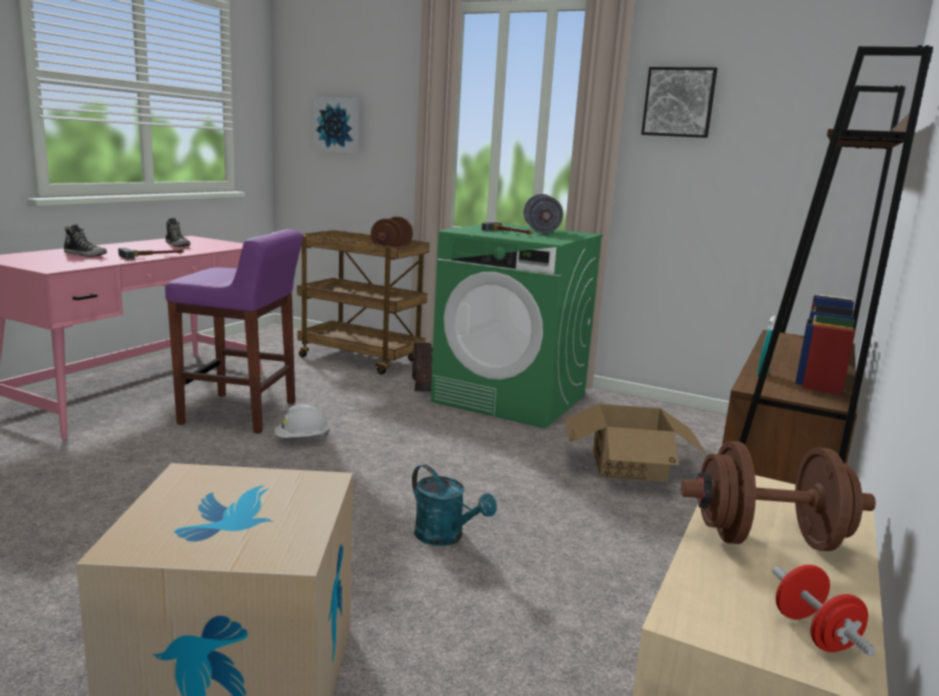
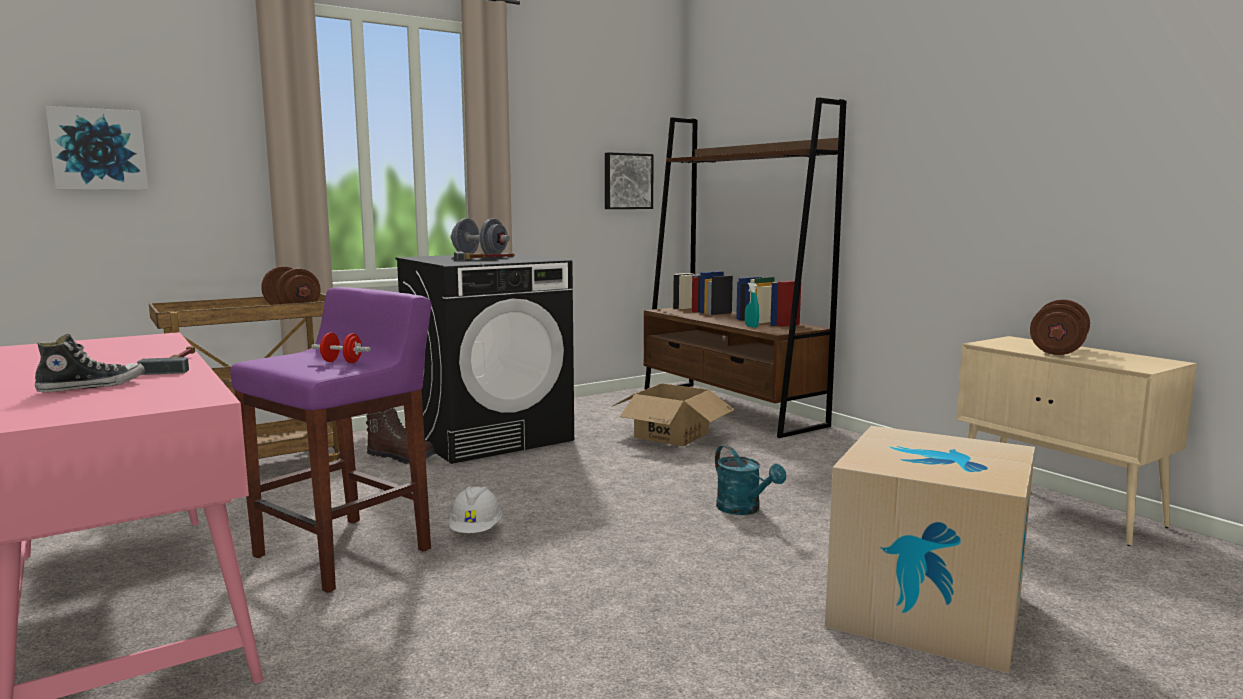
camera: 60 degrees left, 5 degrees down
(178, 245) = (92, 354): shoe -> none
(445, 537) = (744, 509): turquoise watering can -> turquoise watering can turned 75 degrees clockwise
(511, 398) = (489, 436): green washing machine -> black washing machine
(679, 102) = (542, 126): picture -> picture (627, 181)
(814, 633) = (1145, 359): red dumbbell -> red dumbbell (342, 362)

